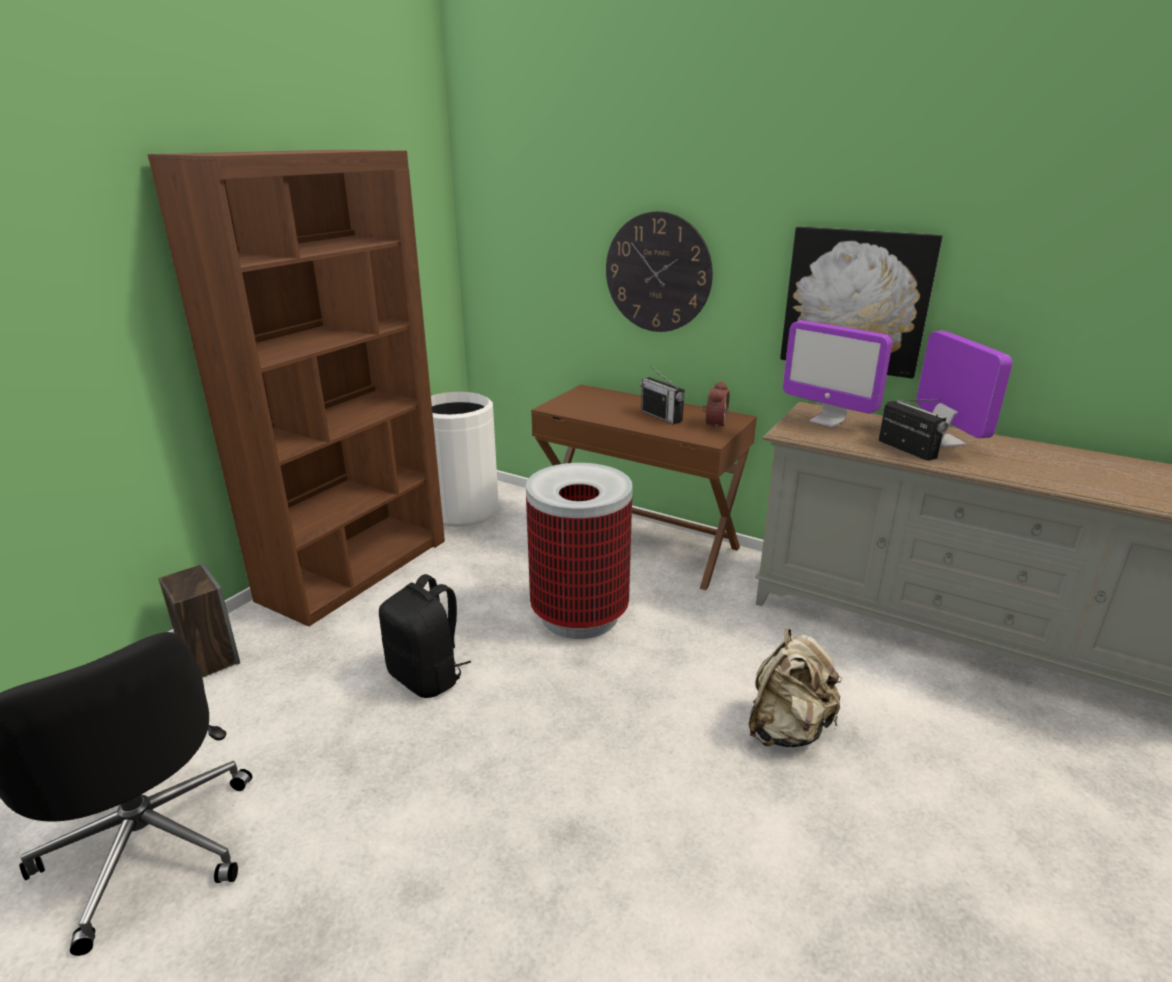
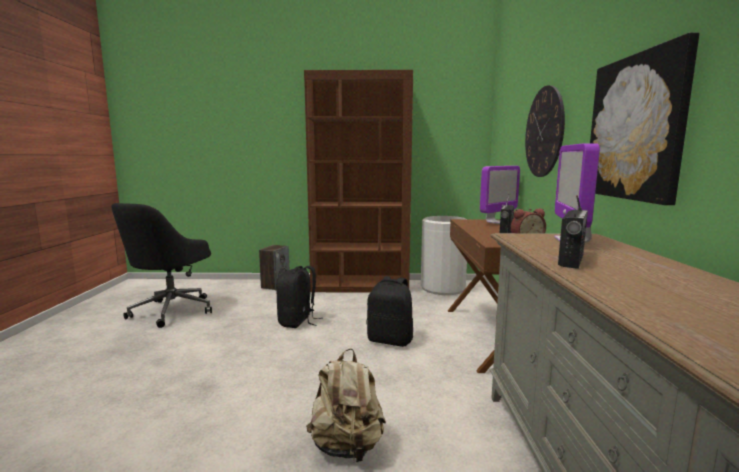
camera: 60 degrees right, 15 degrees down
(579, 614) = (390, 340): trash can -> black backpack
(944, 441) = (640, 269): monitor -> monitor (496, 222)

